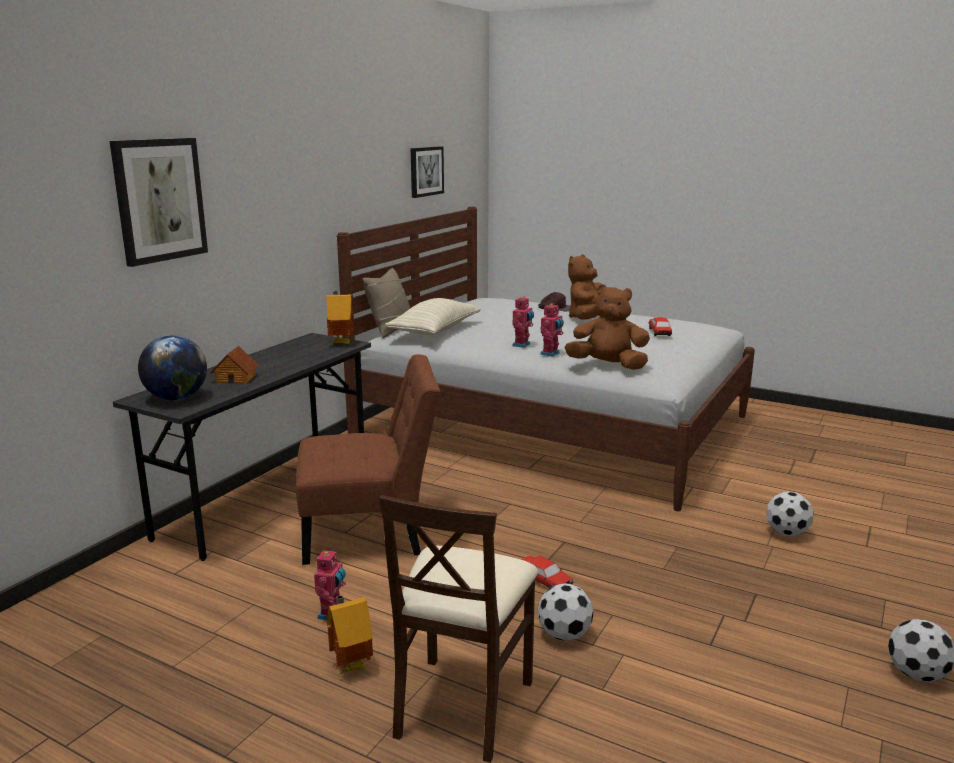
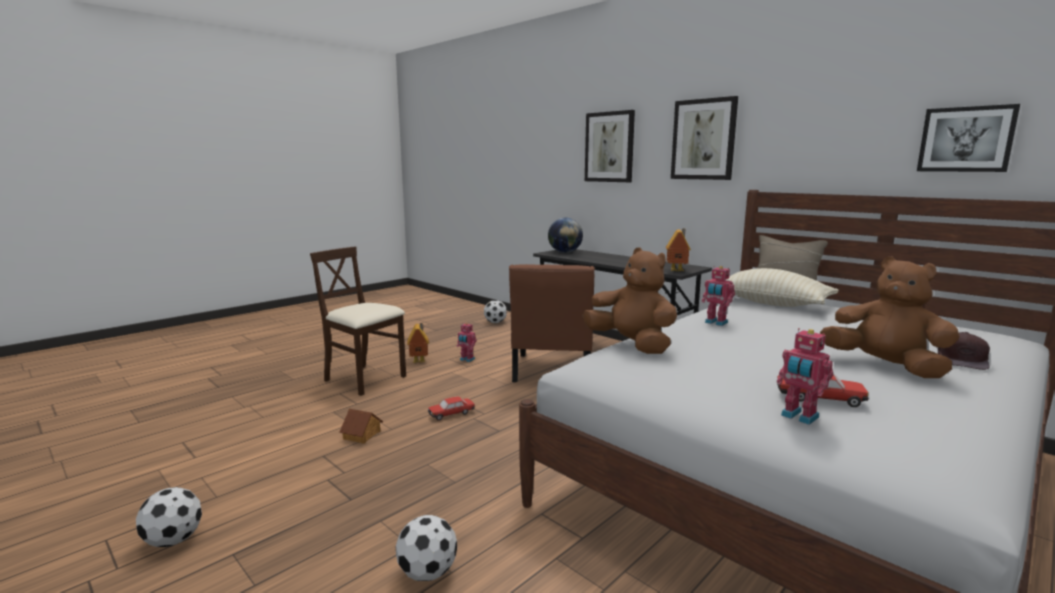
camera: 105 degrees right, 5 degrees down
(236, 378) = (596, 257): toy house -> toy house (362, 435)
(279, 180) = (703, 139): none -> picture
(551, 354) = (681, 329): toy robot -> toy robot (798, 417)
(564, 634) = (388, 410): football -> football (495, 322)
(608, 366) = (631, 345): brown plush toy -> brown plush toy turned 75 degrees counterclockwise

